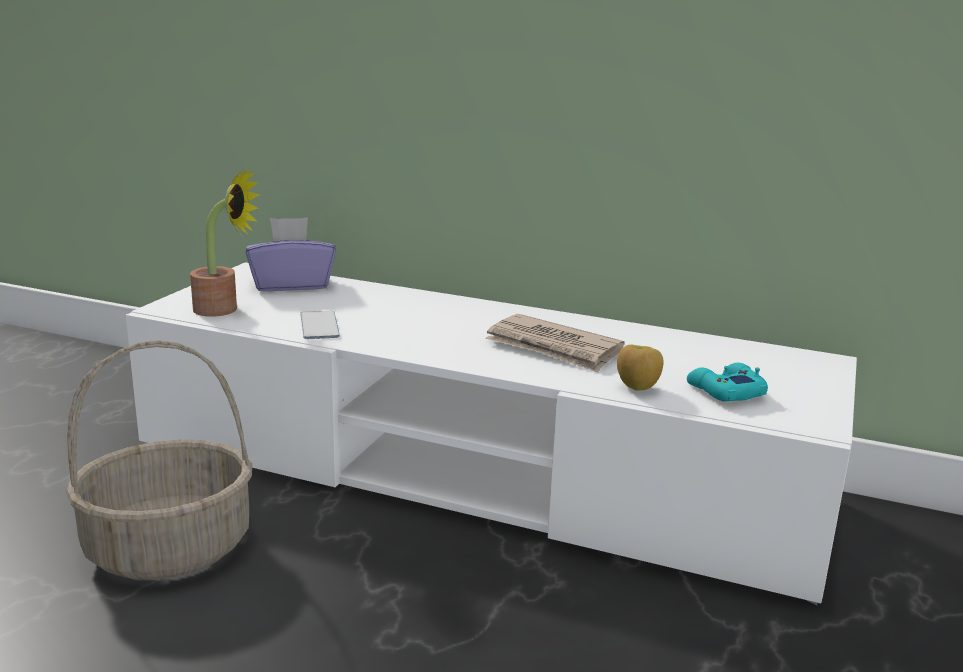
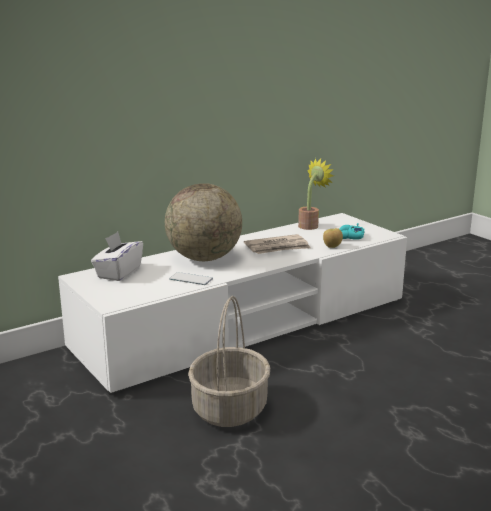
camera: 55 degrees left, 0 degrees up
(224, 310) = (136, 293): potted plant -> potted plant (310, 225)
(291, 284) = (118, 273): purple tissue box -> white tissue box
(420, 314) = (204, 258): none -> globe

